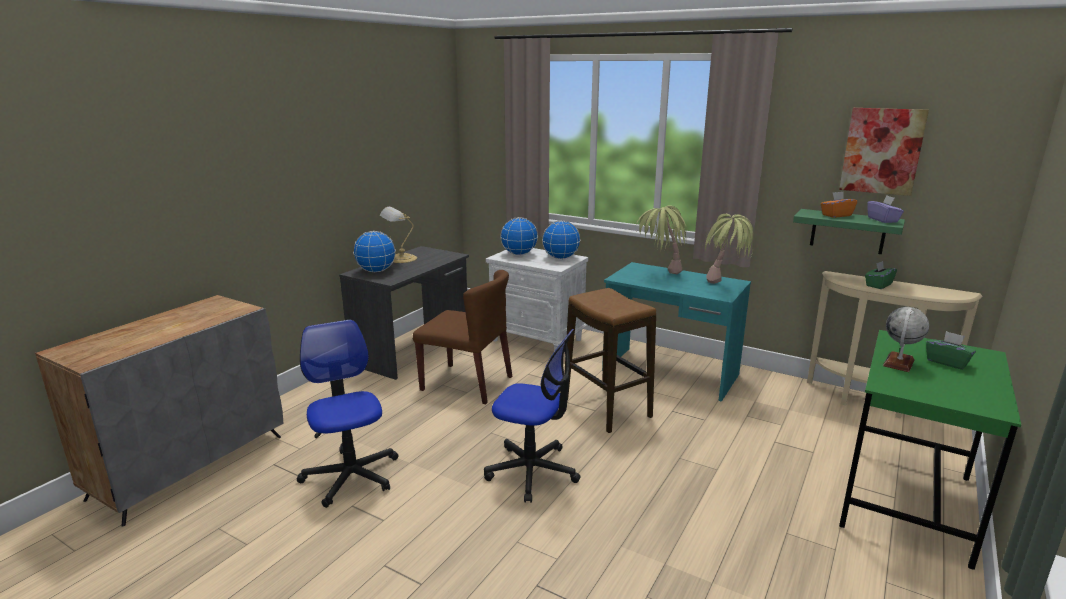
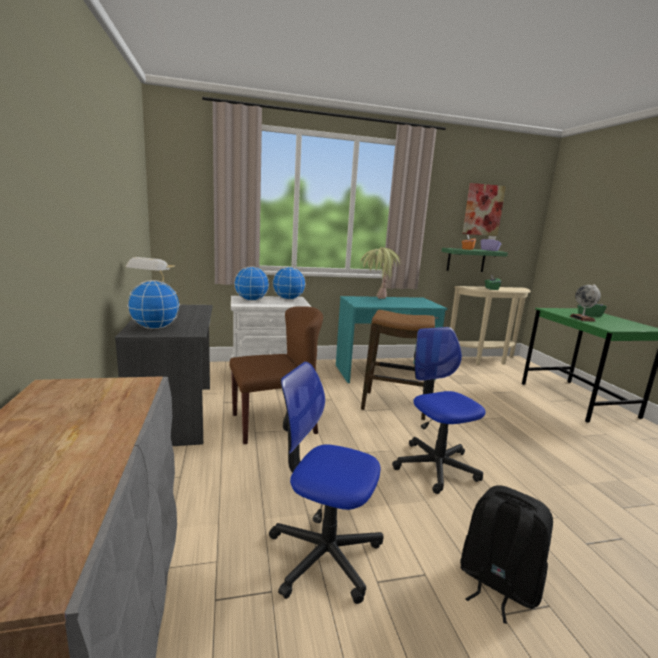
camera: 45 degrees left, 5 degrees down
(414, 553) = (497, 584): none -> black backpack
(532, 471) = (436, 466): office chair -> office chair turned 90 degrees counterclockwise
(724, 287) = (423, 302): potted plant -> none

